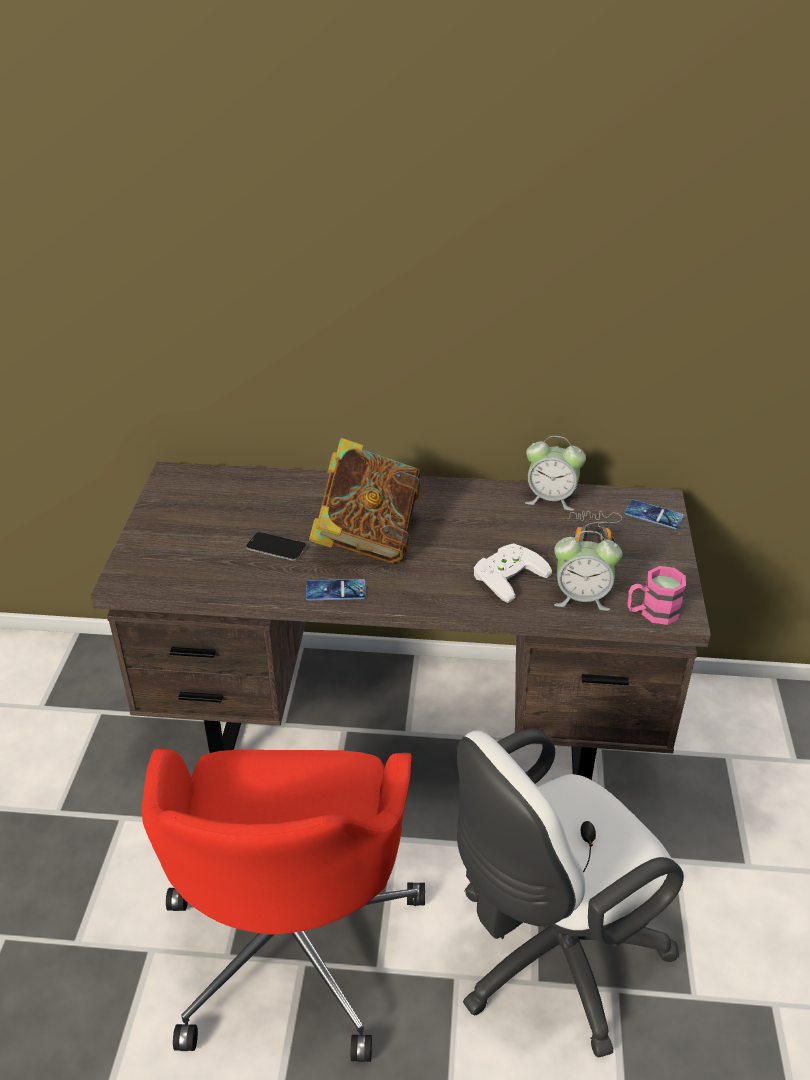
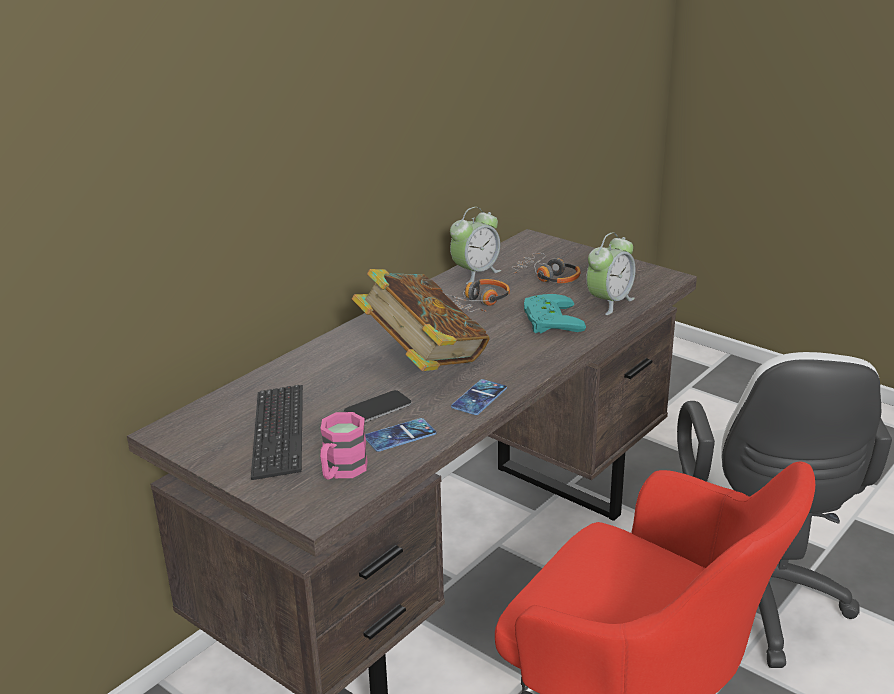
camera: 55 degrees left, 10 degrees down
(206, 519) = (278, 433): none -> keyboard
(494, 523) = (477, 303): none -> headphones
(506, 574) = (547, 320): white game controller -> turquoise game controller
(651, 612) = (653, 285): pink mug -> pink mug (341, 471)
(654, 515) = (544, 247): phone -> phone (400, 435)

